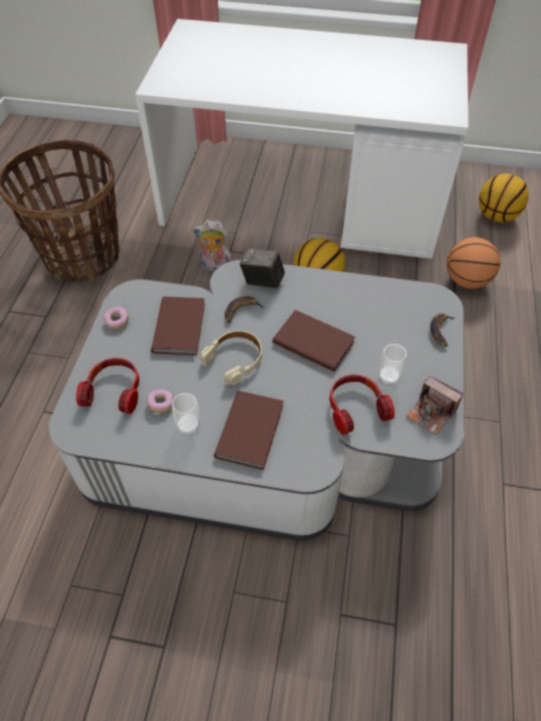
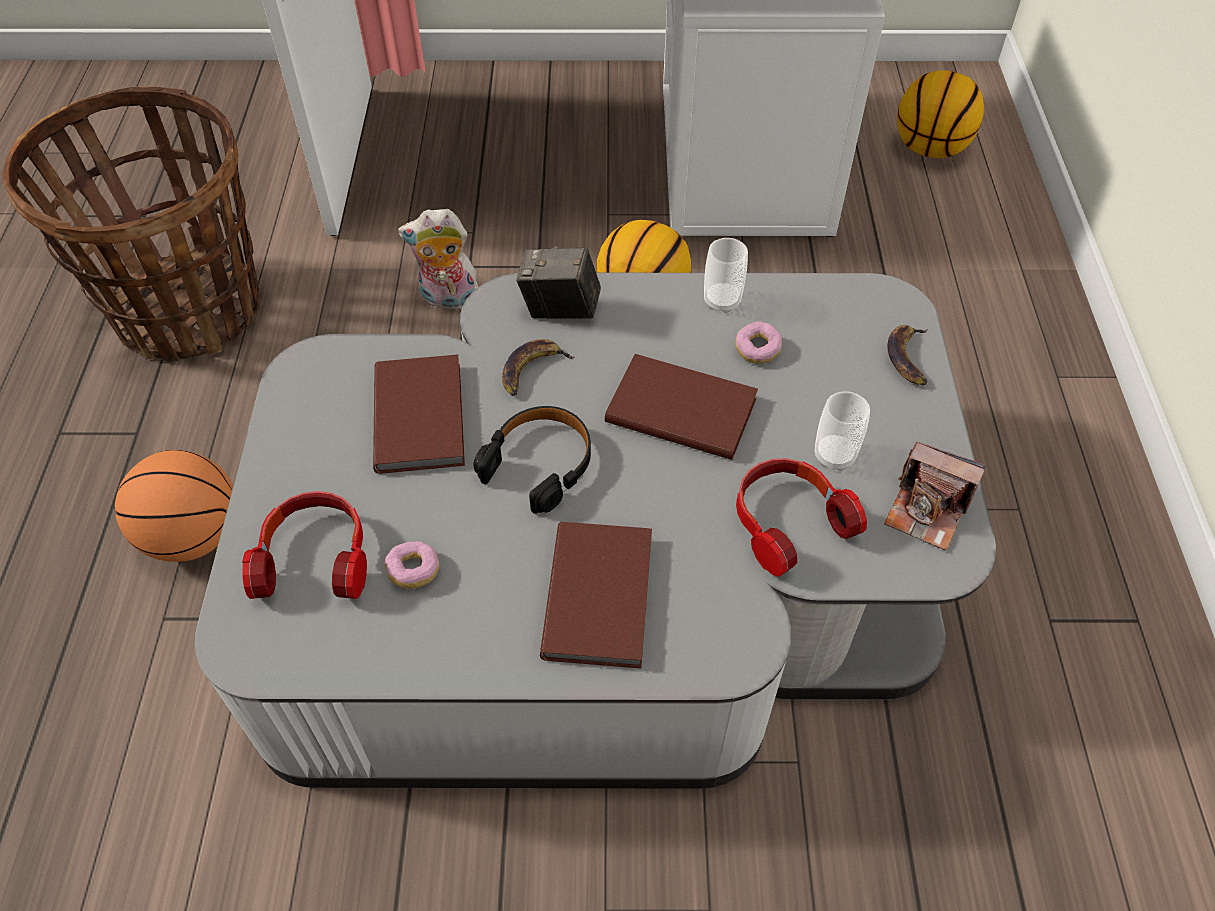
camera: 10 degrees left, 0 degrees up
(117, 321) = (294, 422): donut -> donut (757, 350)
(188, 426) = (477, 605): cup -> cup (722, 301)
(235, 359) = (540, 463): beige headphones -> black headphones
(466, 281) = (904, 267): basketball -> basketball (194, 536)

